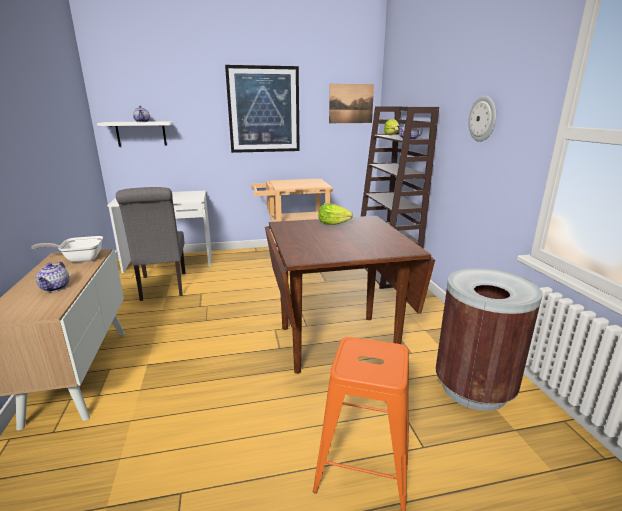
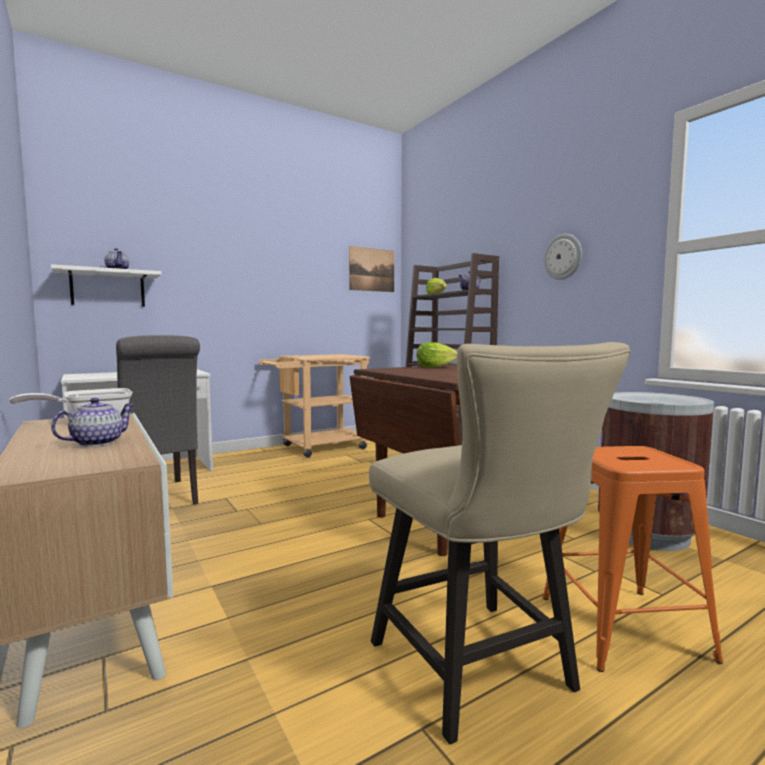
camera: 20 degrees left, 15 degrees down
(56, 287) = (96, 443): teapot -> teapot turned 120 degrees counterclockwise
(240, 469) = (480, 673): none -> beige chair
(264, 110) = (275, 269): picture -> none

